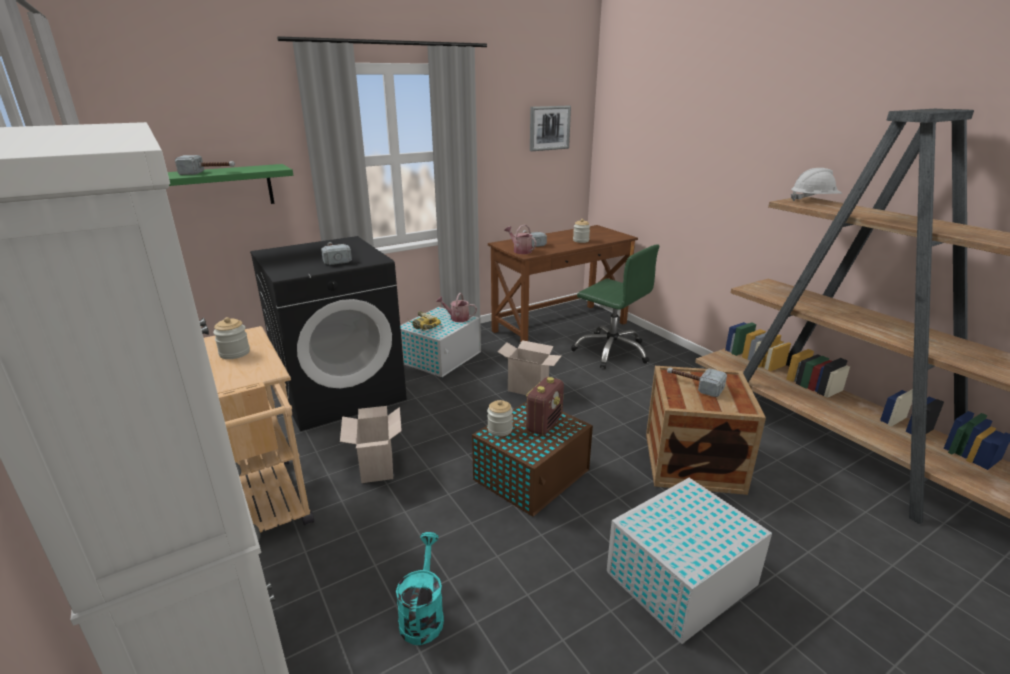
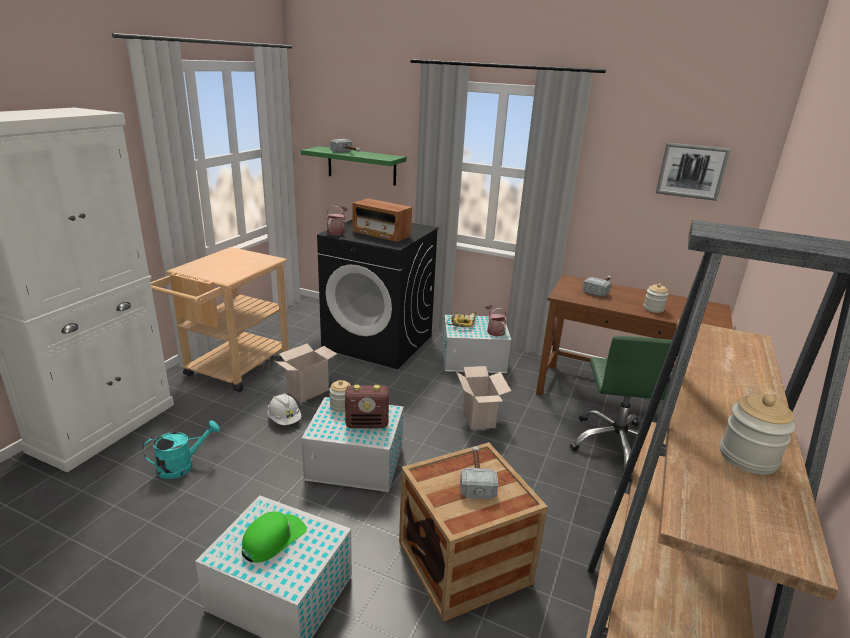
camera: 55 degrees right, 0 degrees up
(234, 353) = (243, 265): jar -> jar (747, 457)
(334, 257) = (381, 234): hammer -> radio
(520, 251) = (566, 291): watering can -> watering can (337, 231)
(533, 474) = (356, 463): brown storage box -> white storage box
(683, 526) = (273, 539): none -> green cap
(813, 200) = (745, 344): white hard hat -> white hard hat (284, 419)

